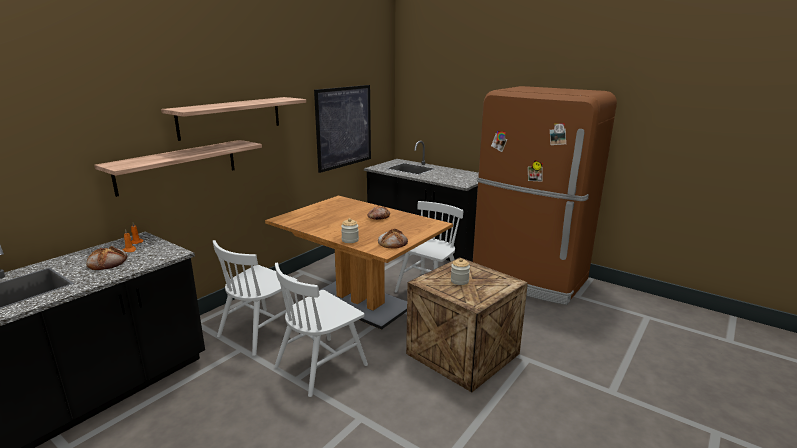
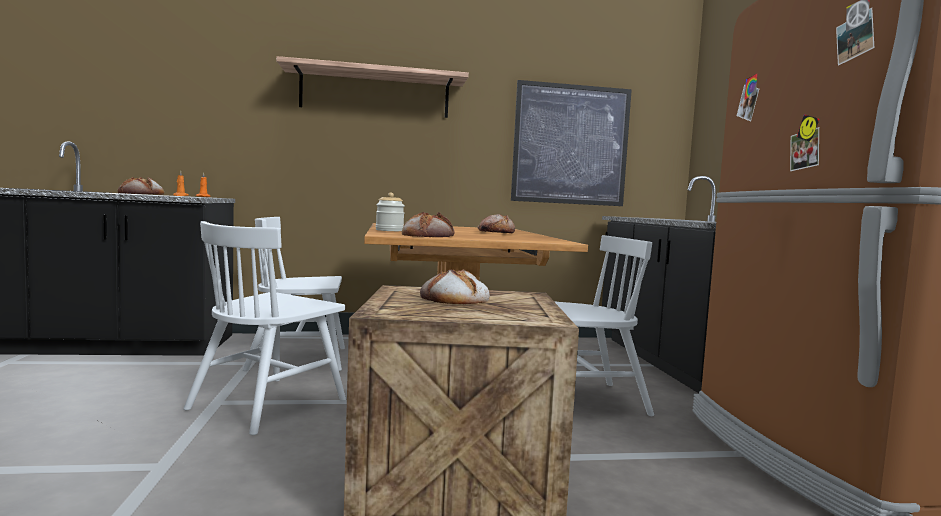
camera: 45 degrees right, 15 degrees down
(178, 166) = (293, 137): shelf -> none
(321, 365) = (268, 404): white chair -> white chair turned 60 degrees counterclockwise
(459, 281) = (454, 299): jar -> bread

